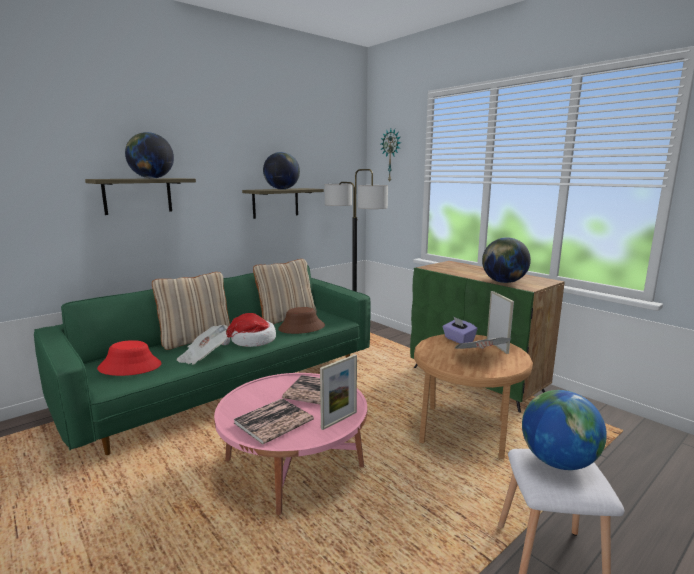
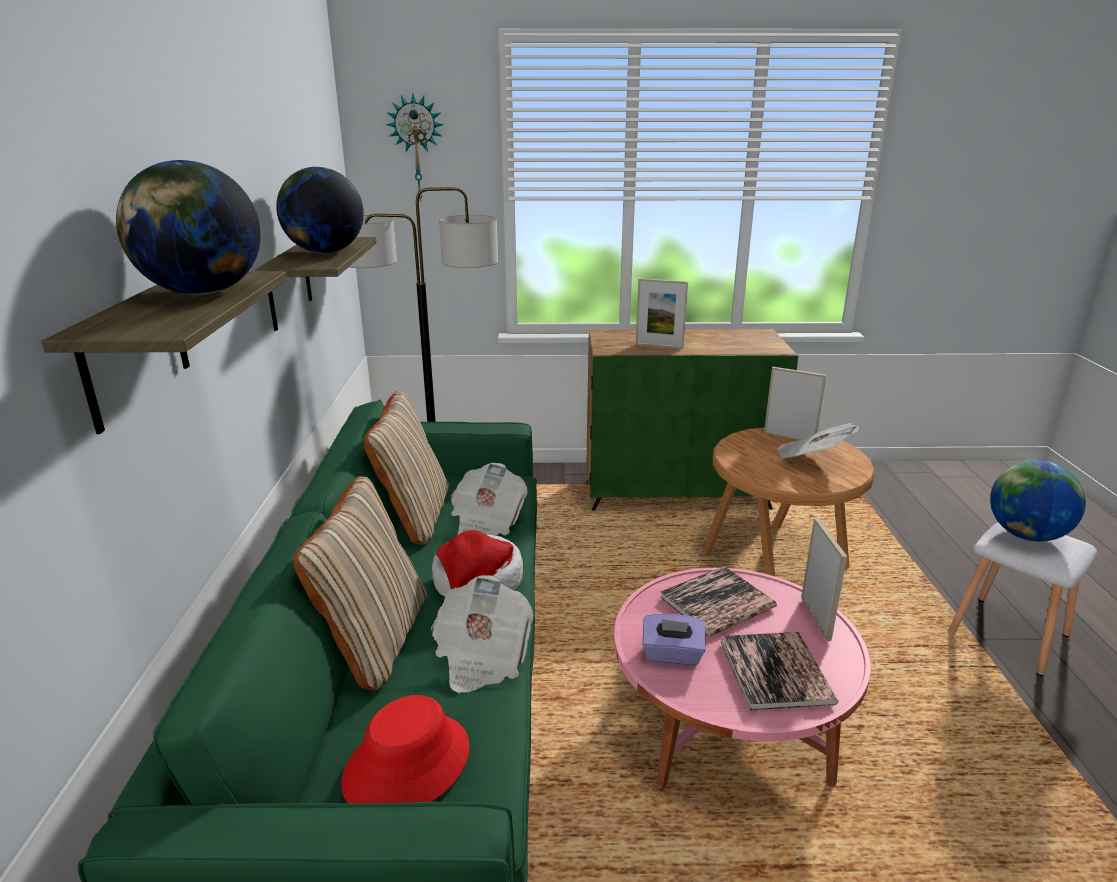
camera: 50 degrees left, 10 degrees up
(301, 328) = (487, 521): brown hat -> newspaper
(458, 340) = (746, 446): purple tissue box -> purple tissue box (672, 655)
(460, 271) = (659, 346): none -> picture frame
(503, 282) = (740, 349): globe -> none

